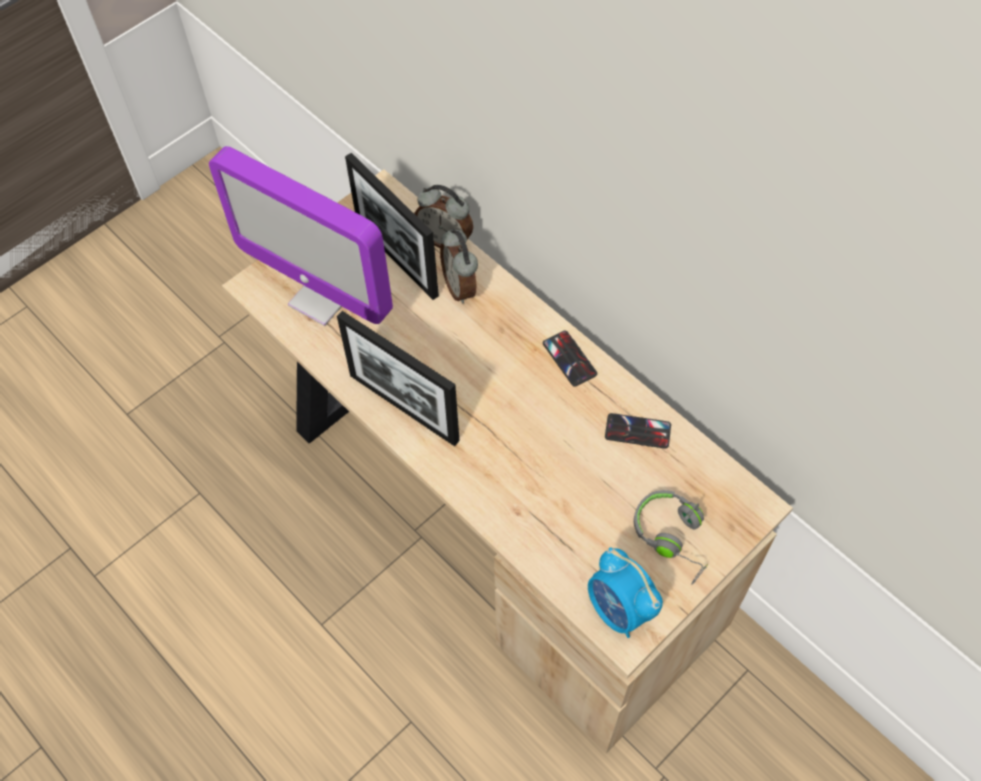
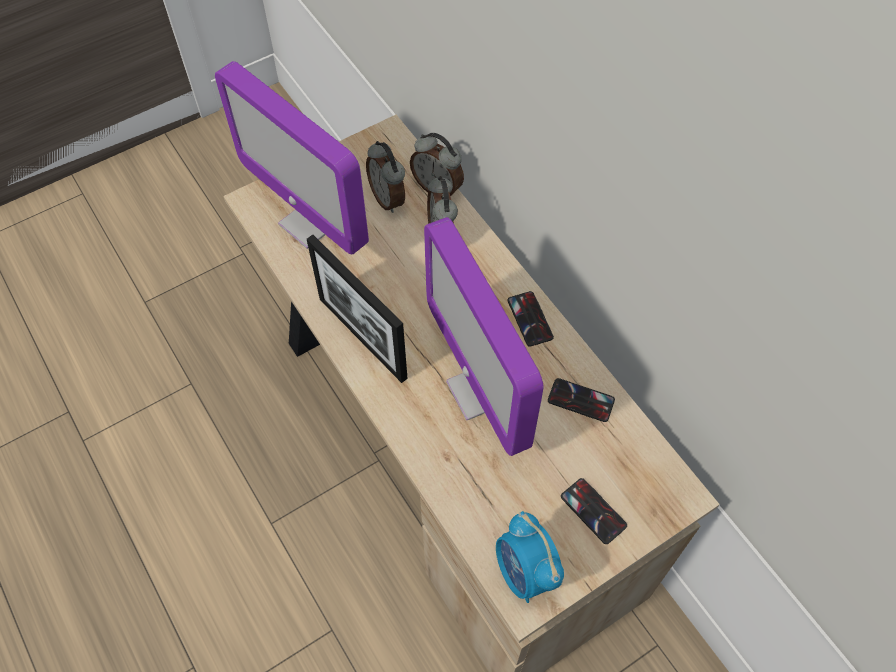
camera: 10 degrees right, 0 degrees up
(397, 259) = (388, 198): picture frame -> alarm clock
(536, 439) = (480, 390): none -> monitor
(673, 537) = (593, 511): grey headphones -> phone

